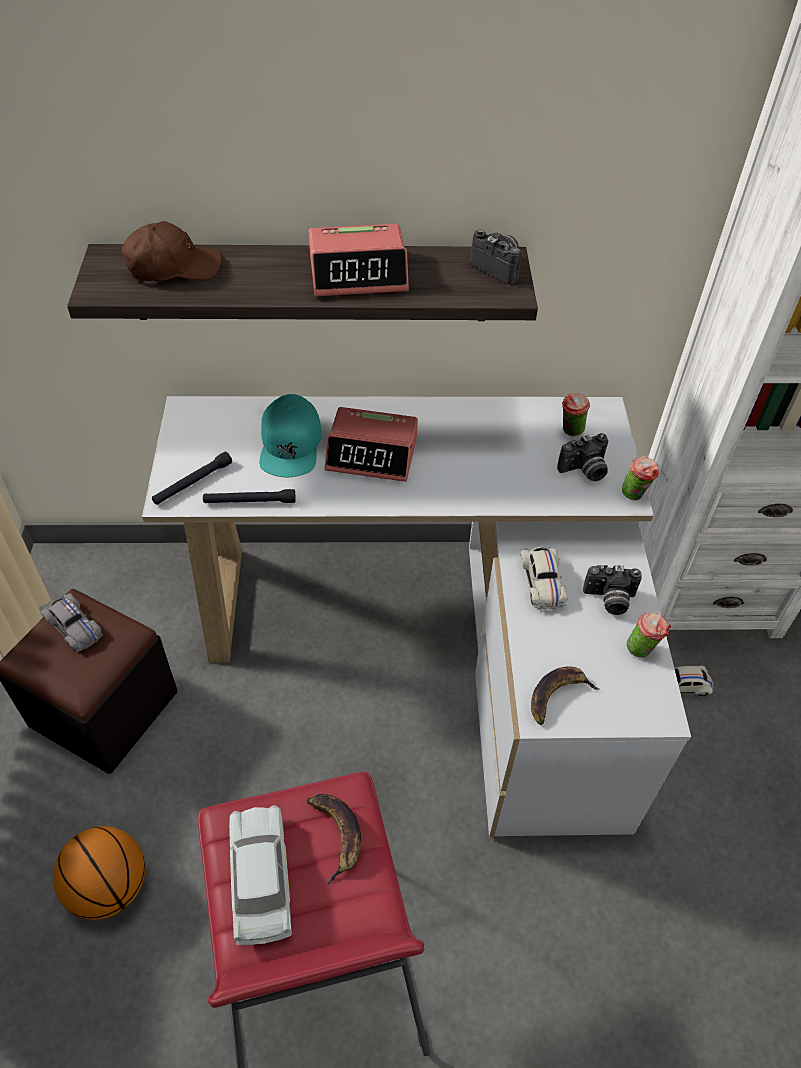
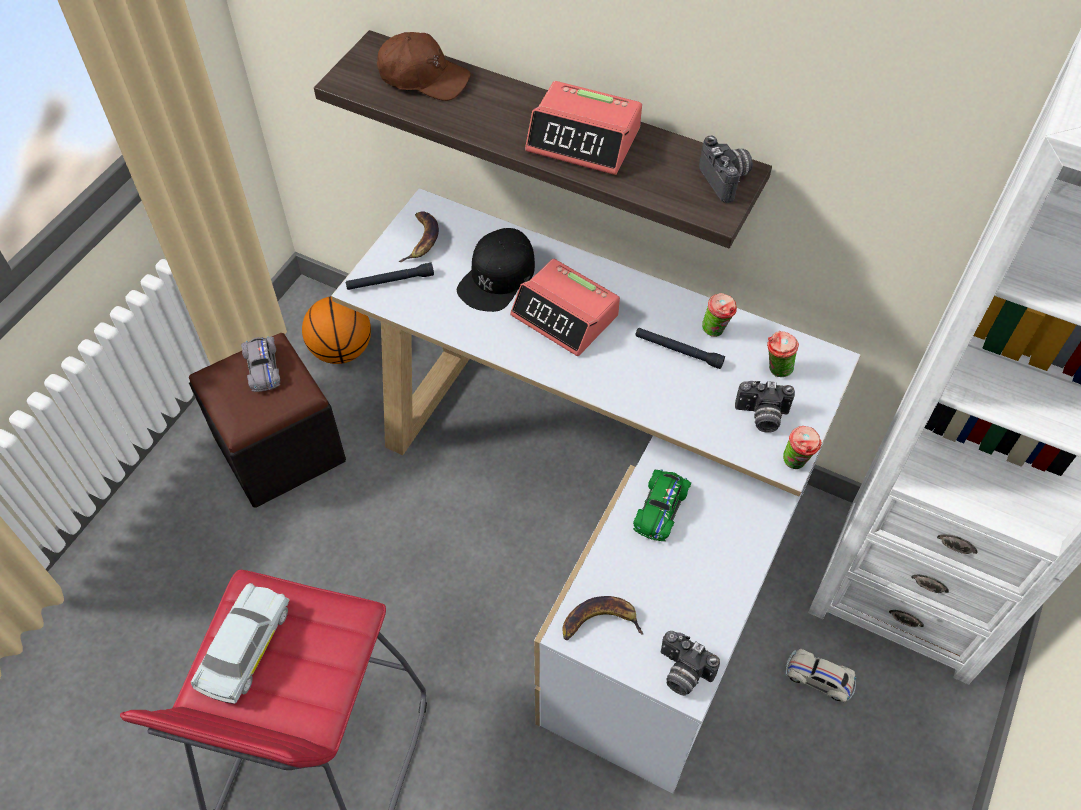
camera: 30 degrees right, 5 degrees up
(109, 887) = (204, 602): basketball -> basketball (341, 351)
(249, 501) = (427, 318): black flashlight -> black flashlight (678, 351)
(290, 444) = (497, 277): turquoise cap -> black cap
(335, 835) = (323, 643): banana -> banana (422, 240)
(542, 582) = (660, 508): white toy car -> green toy car
(609, 600) = (714, 556): camera -> camera (682, 673)
(642, 649) = (713, 618): cup -> cup (716, 331)

